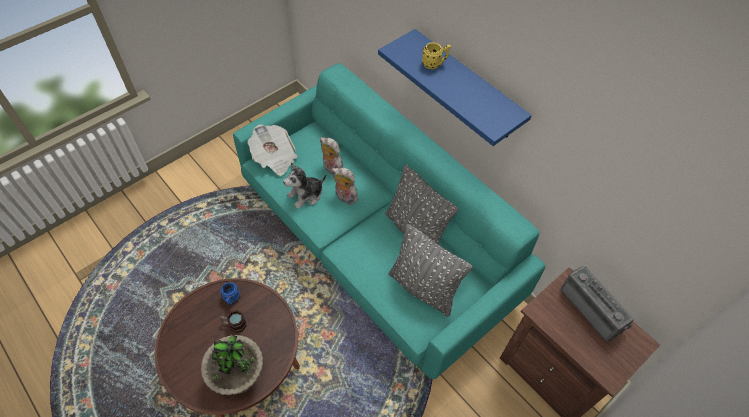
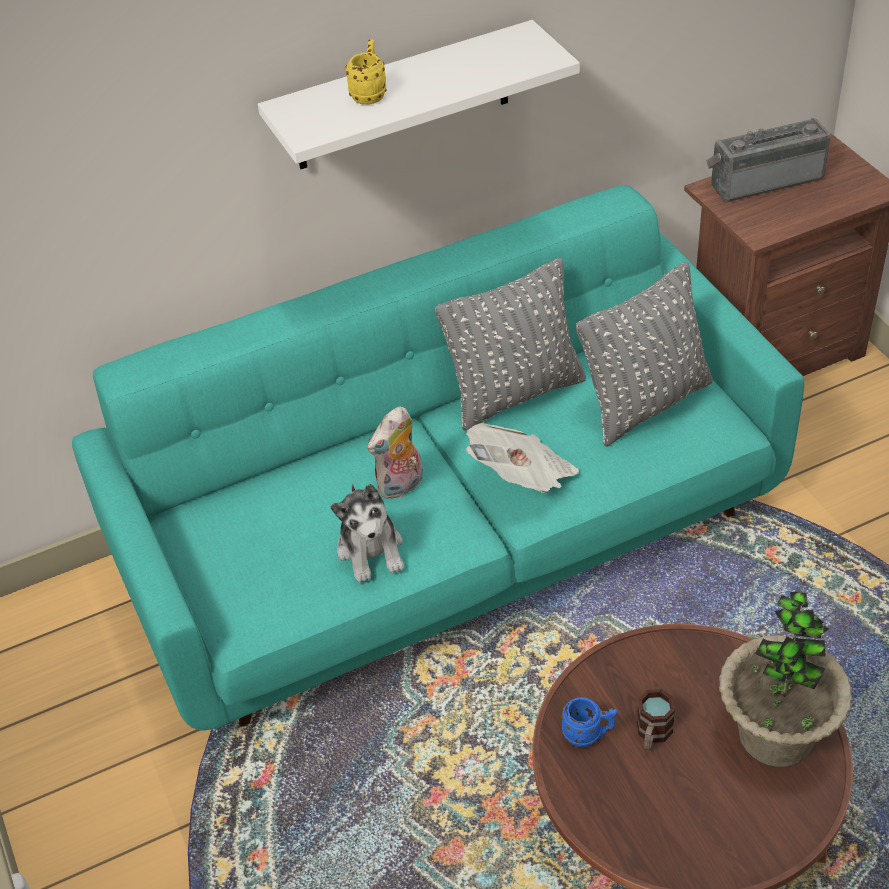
camera: 70 degrees left, 10 degrees down
(274, 158) = (241, 595): newspaper -> newspaper (523, 477)
(331, 169) = (316, 497): plush toy -> none
(466, 86) = (402, 97): blue shelf -> white shelf

